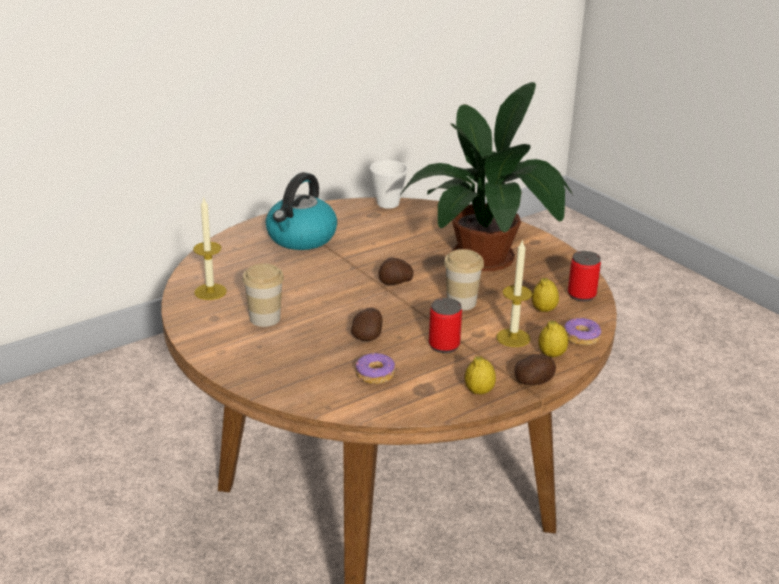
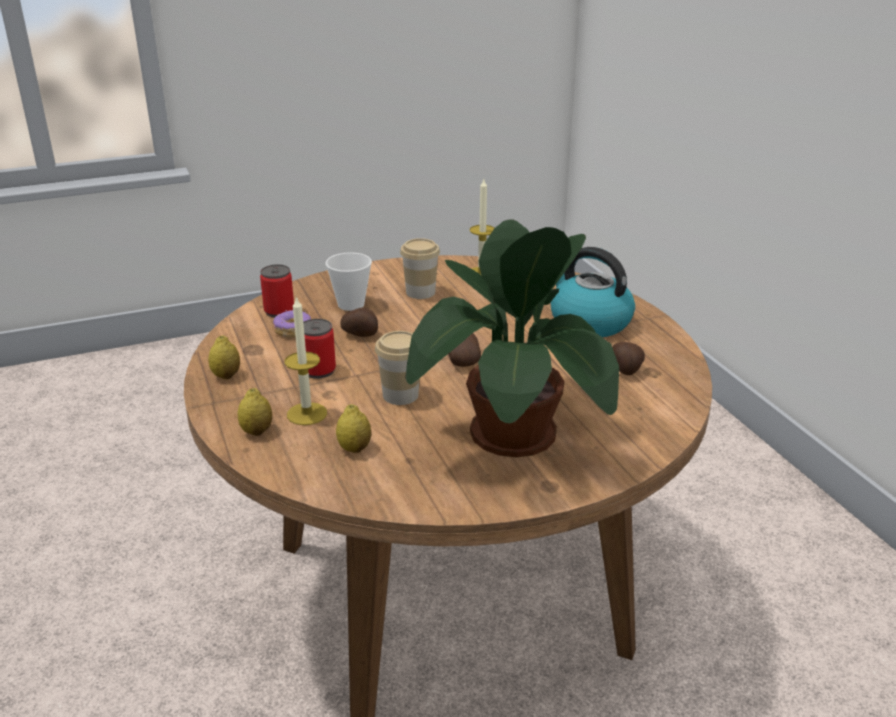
camera: 105 degrees right, 0 degrees up
(388, 203) = (687, 386): cup -> cup (351, 304)
(534, 382) = (216, 409): potato -> potato (625, 370)
(581, 295) = (376, 488): can -> can (279, 311)
(581, 337) = (277, 461): donut -> none

